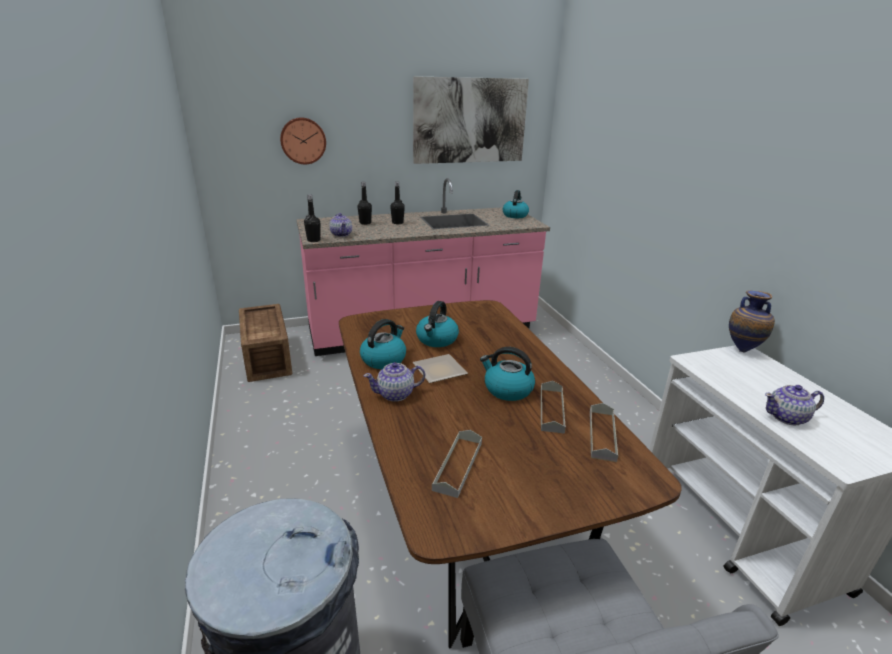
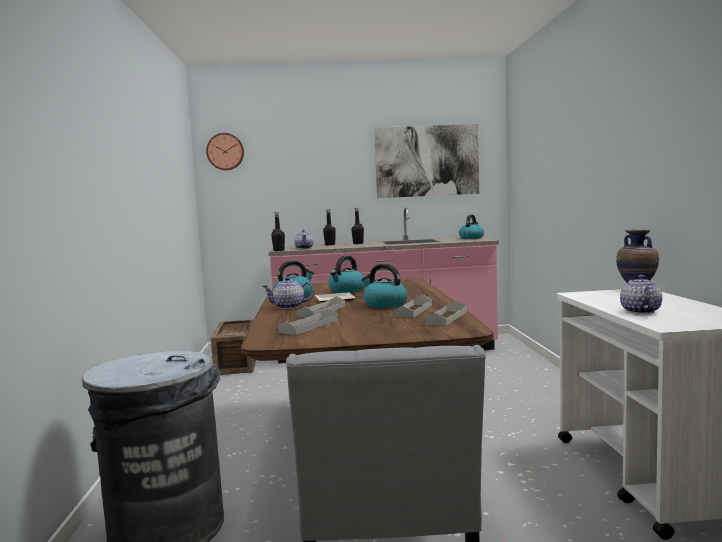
camera: 15 degrees right, 20 degrees down
(303, 140) = (283, 181): wall clock -> wall clock (225, 151)
(445, 411) = (322, 311): none -> grey tray
(787, 417) = (640, 311): teapot -> teapot turned 90 degrees clockwise

